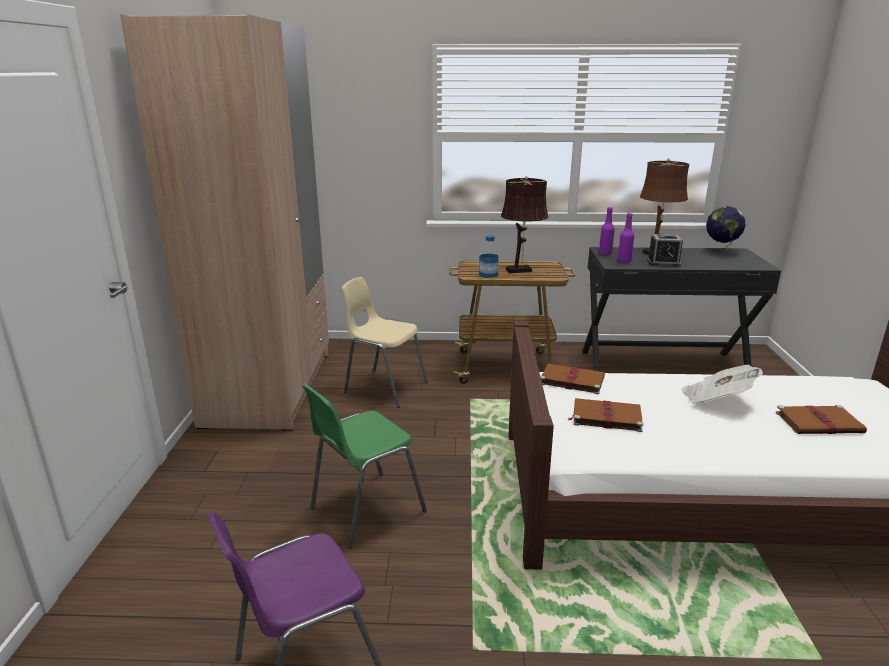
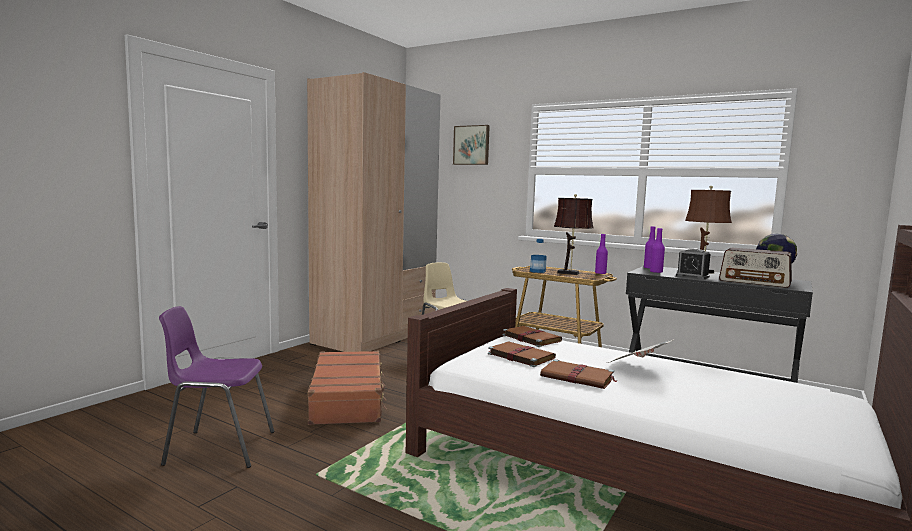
camera: 30 degrees right, 15 degrees down
(344, 100) = (472, 145): none -> picture
(364, 510) = (348, 399): green chair -> brown suitcase
(549, 264) = (600, 273): none -> purple bottle
(720, 262) = (755, 282): none -> radio
(820, 423) = (718, 398): brown book -> brown book (578, 377)

